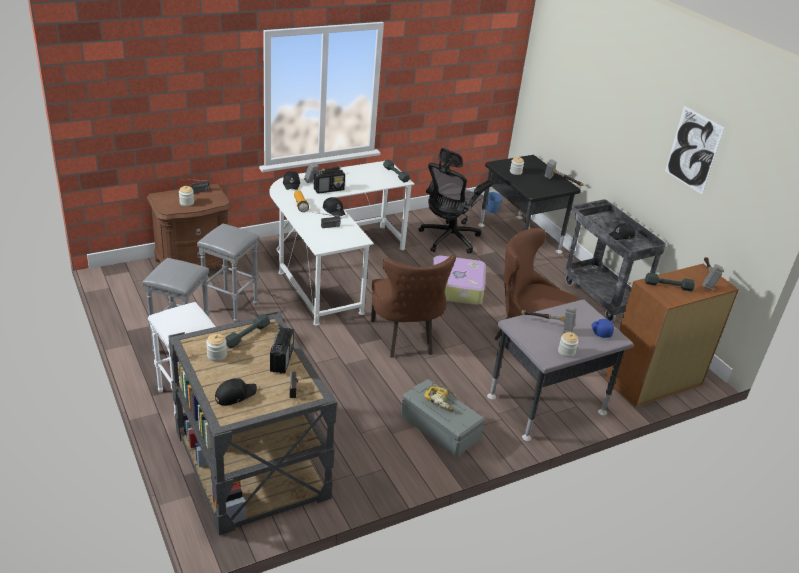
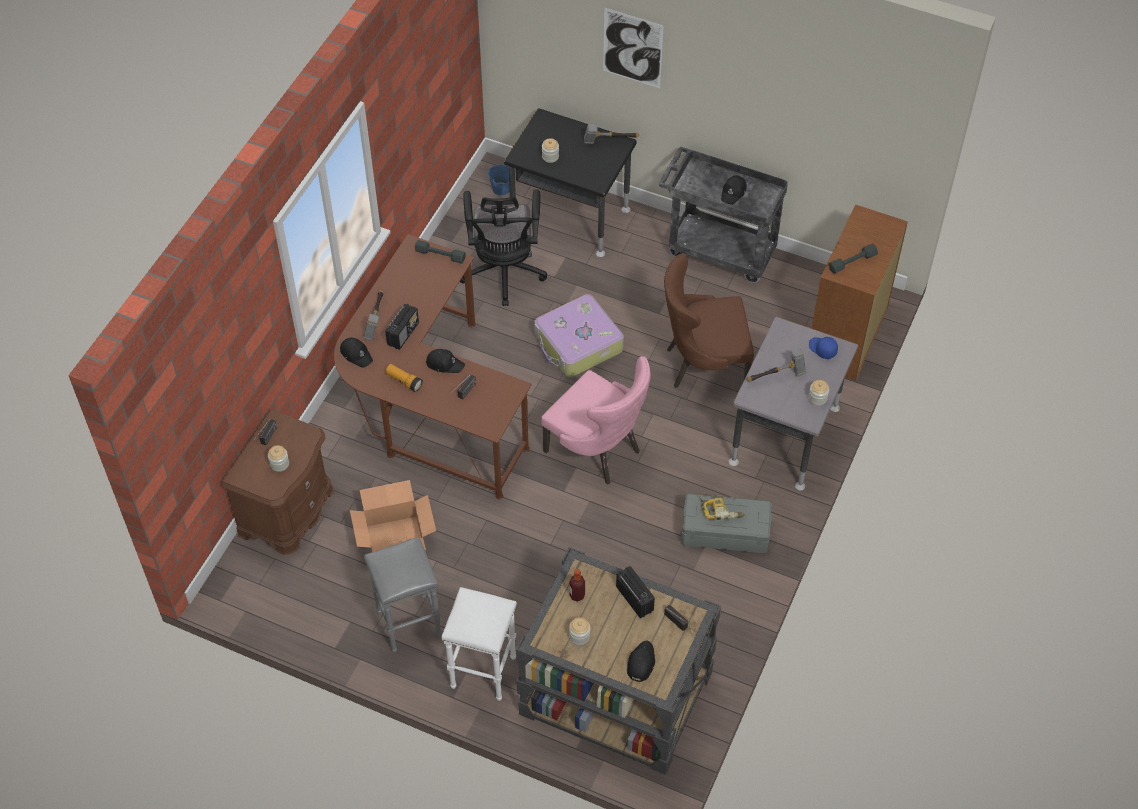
camera: 35 degrees left, 20 degrees up
(230, 306) = (395, 539): grey stool -> cardboard box
(247, 335) = (577, 595): grey dumbbell -> bottle
(331, 266) = (429, 405): white desk -> brown desk
(405, 338) = (597, 450): brown chair -> pink chair
(693, 150) = (794, 88): picture -> picture (632, 48)
(706, 278) = (873, 225): hammer -> none

